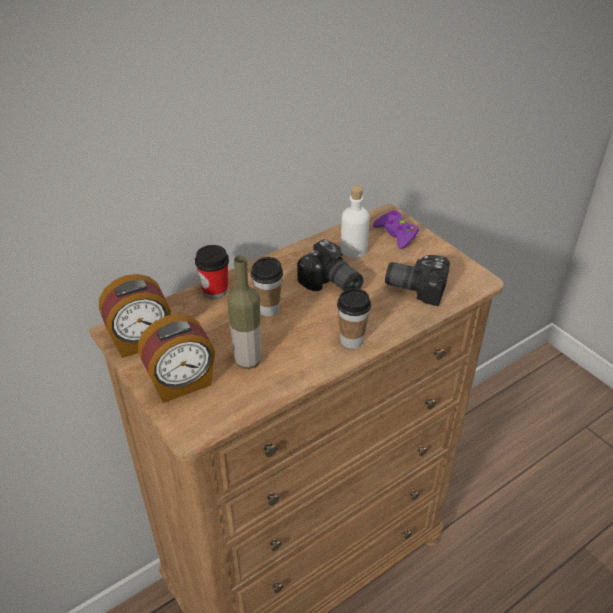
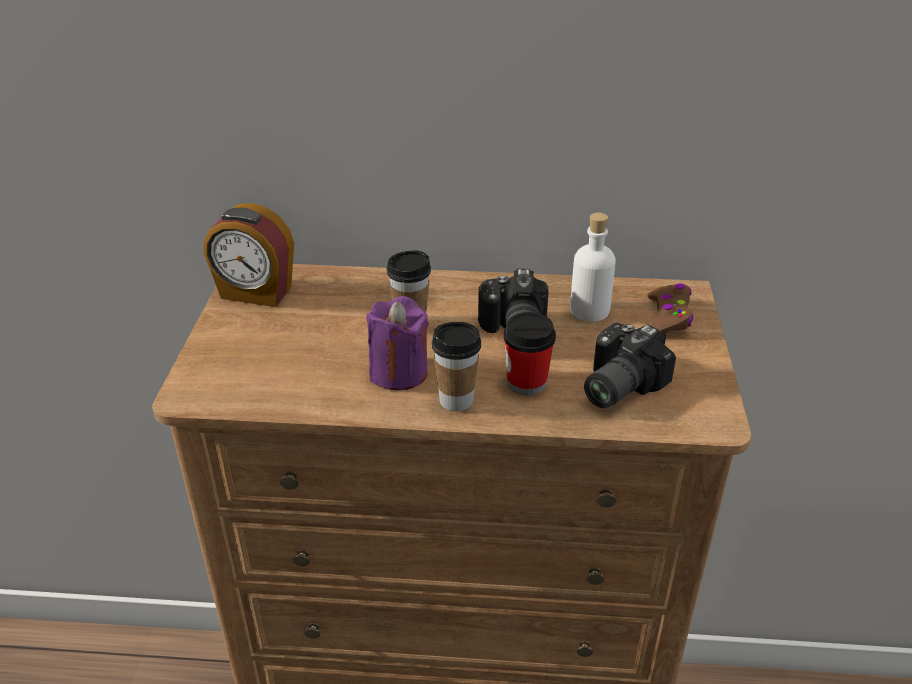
camera: 40 degrees right, 5 degrees down
(182, 384) = (237, 348): alarm clock -> none
(215, 290) = (382, 281): cup -> cup (526, 382)
(248, 361) = (323, 361): bottle -> none
(300, 342) = (398, 372): none -> purple candle
(396, 234) = (668, 317): purple game controller -> brown game controller
(416, 286) = (615, 385): camera -> camera turned 105 degrees counterclockwise

